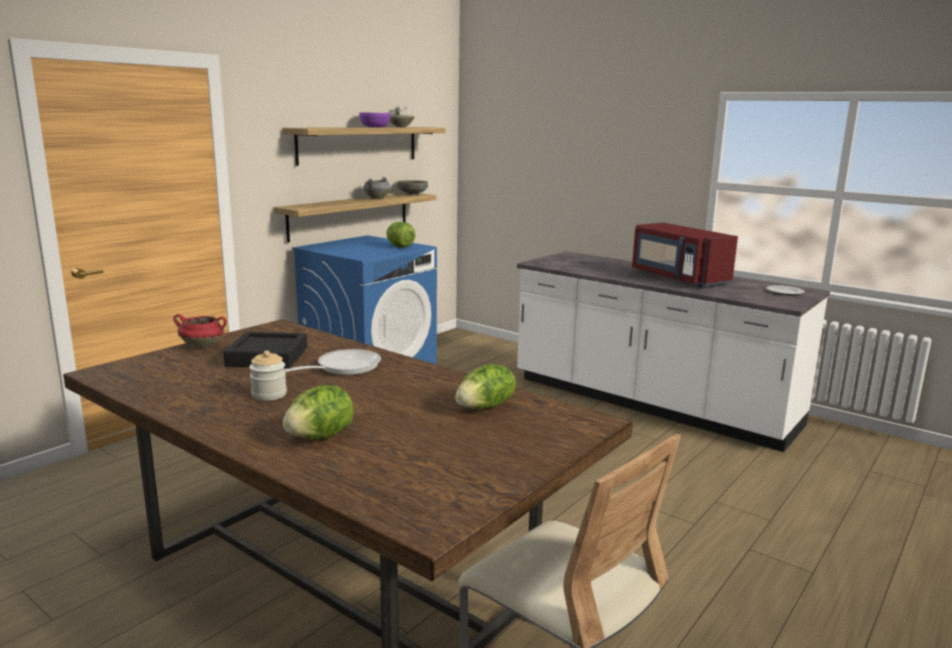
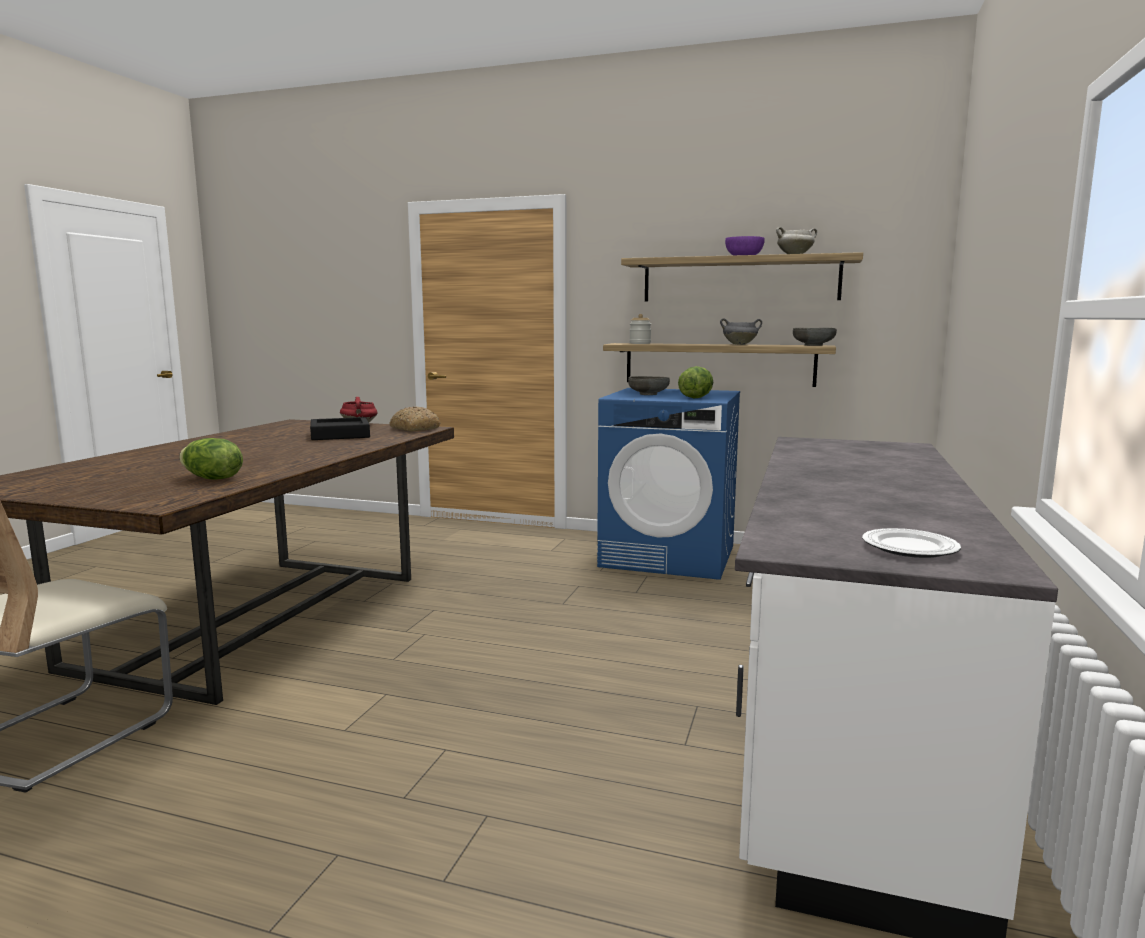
camera: 70 degrees right, 5 degrees down
(269, 394) = (246, 443): jar -> jar (640, 343)
(271, 330) = (414, 428): none -> bread
(320, 437) = (152, 458): lettuce -> none
(343, 368) = (317, 447): frying pan -> none
(356, 250) = (648, 394): none -> grey bowl
(677, 278) = (863, 488): red microwave -> none

